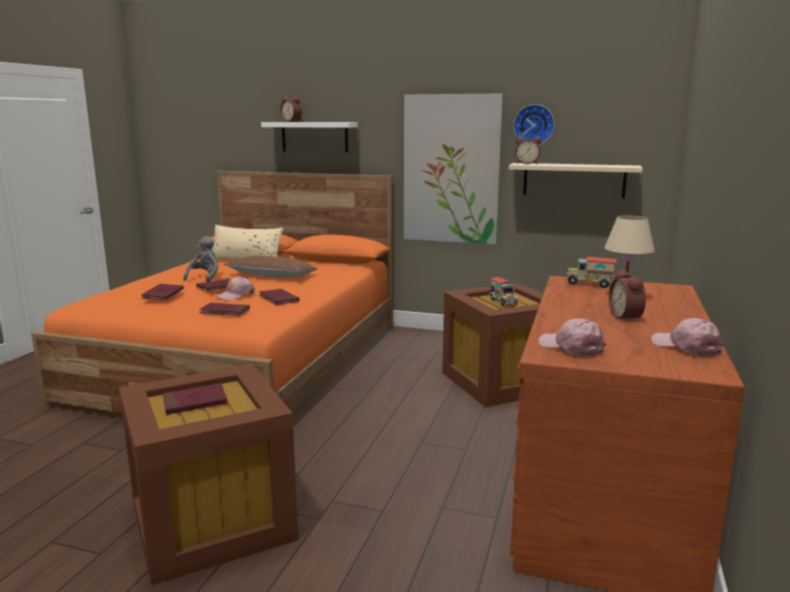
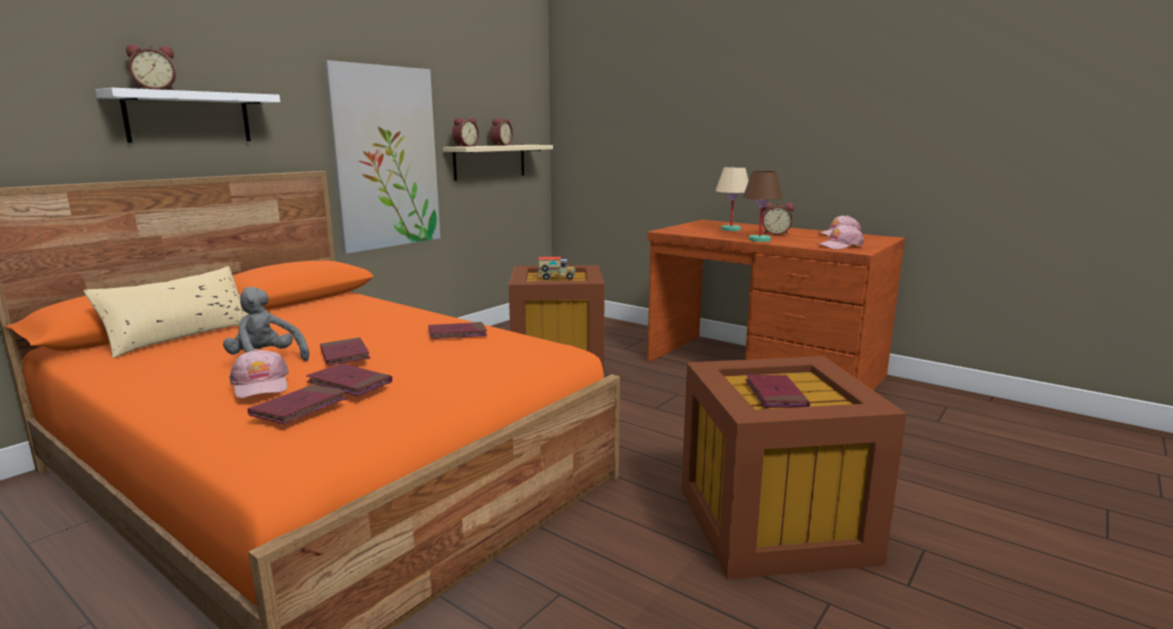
camera: 70 degrees left, 0 degrees up
(225, 312) = (488, 358): red book -> red book (299, 408)
(235, 295) = (401, 351): pink cap -> pink cap (261, 385)
(271, 276) = (324, 330): brown pillow -> none
(534, 125) = (455, 106): wall clock -> none
(559, 312) = (759, 240): none -> brown table lamp
(582, 164) = (500, 145): none -> alarm clock
(590, 284) = (685, 229): toy truck -> none

